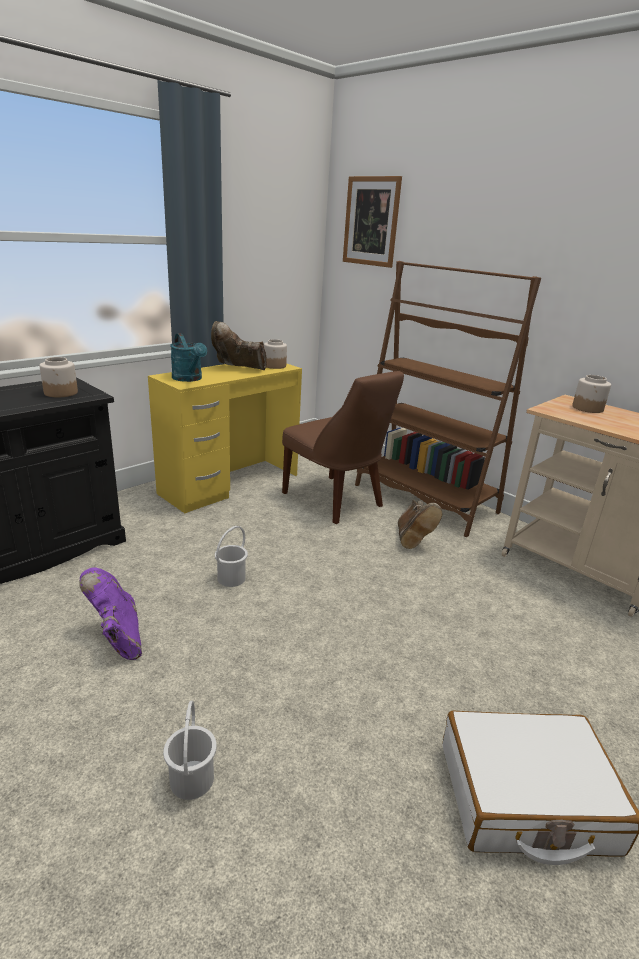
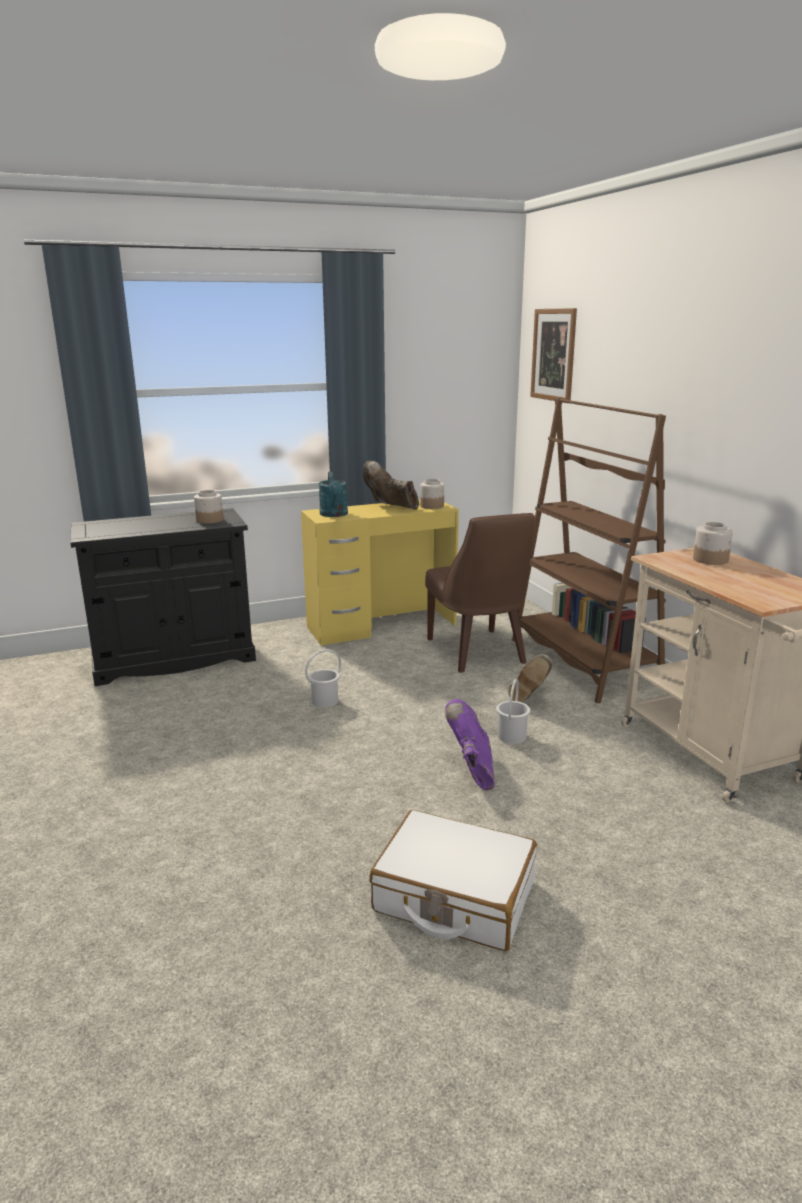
camera: 25 degrees right, 5 degrees down
(118, 637) = (206, 726): purple boot -> purple boot (472, 770)
(191, 779) = (201, 819): white bucket -> white bucket (511, 736)

